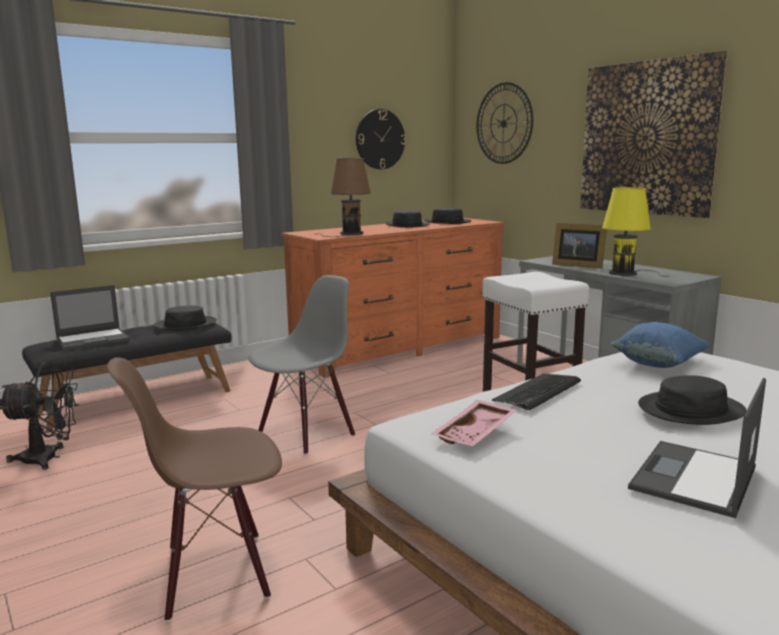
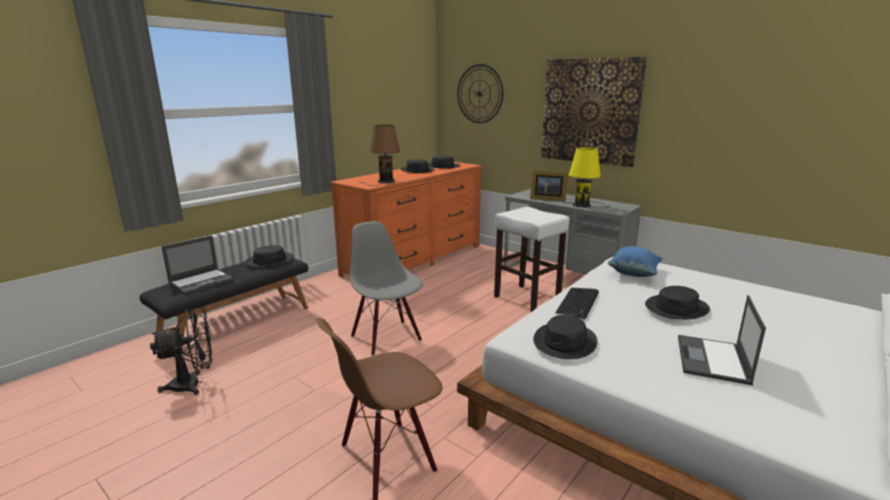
camera: 15 degrees left, 5 degrees up
(306, 433) = (387, 338): grey chair -> grey chair turned 60 degrees counterclockwise
(380, 139) = (390, 105): wall clock -> none
(476, 434) = (565, 341): pink tray -> black hat

